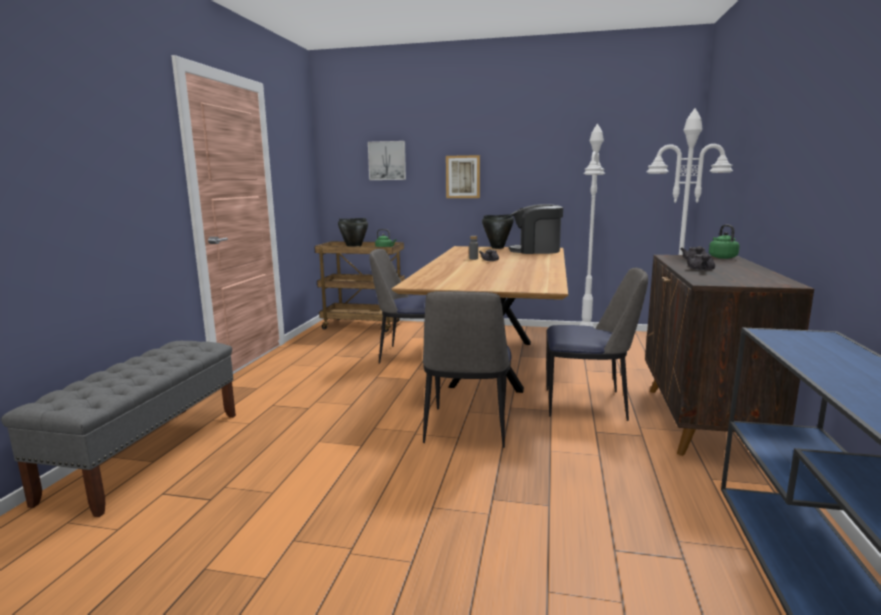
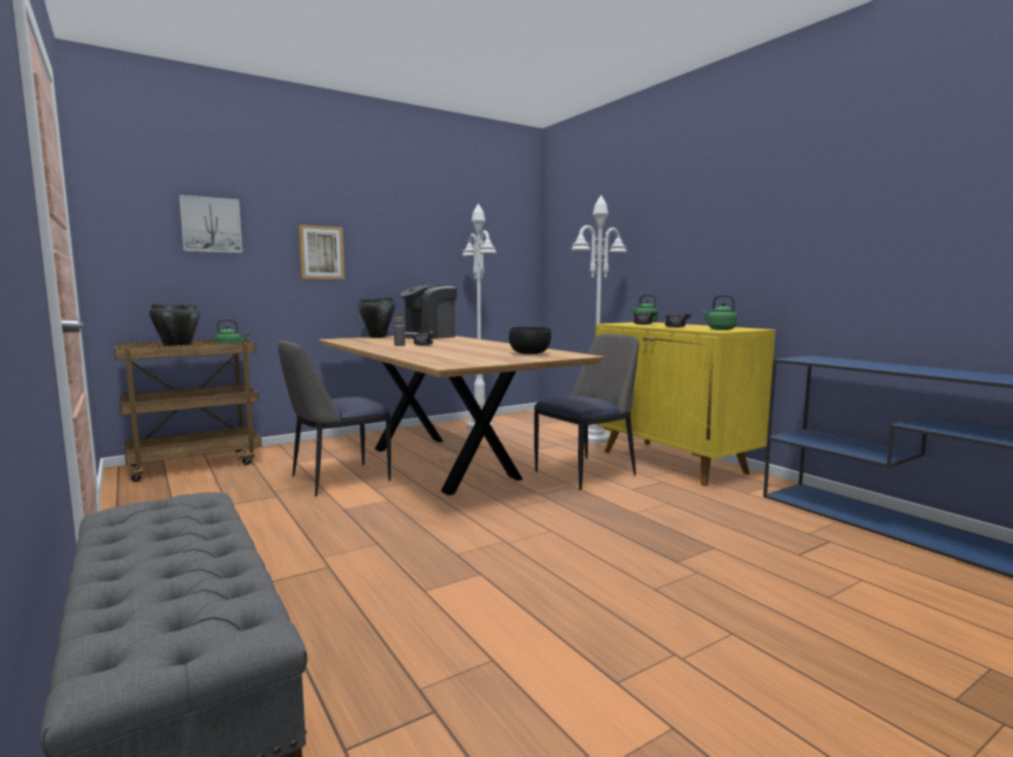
camera: 45 degrees left, 5 degrees down
(466, 428) = (541, 521): chair -> none
(518, 281) = (529, 354): none -> black bowl
(702, 422) = (673, 462): brown cabinet -> yellow cabinet
(727, 279) = (720, 329): none -> green kettle

